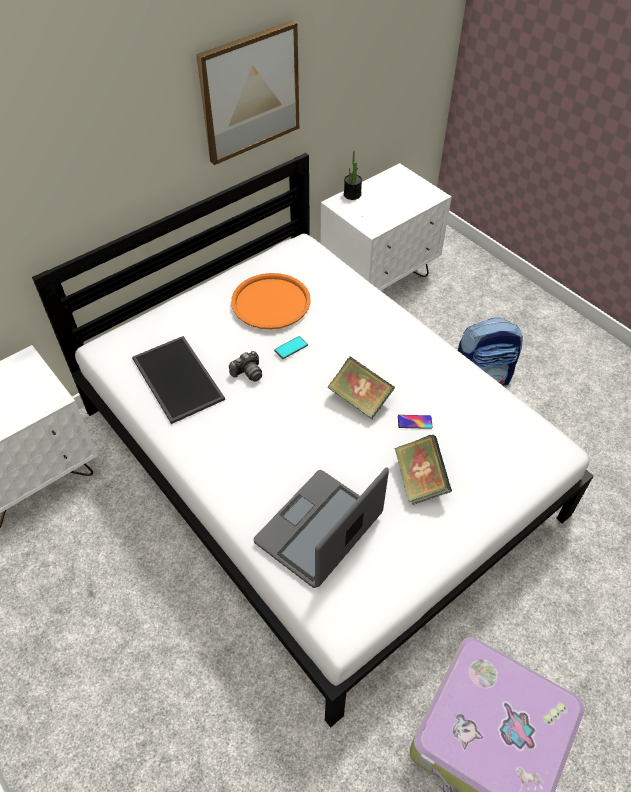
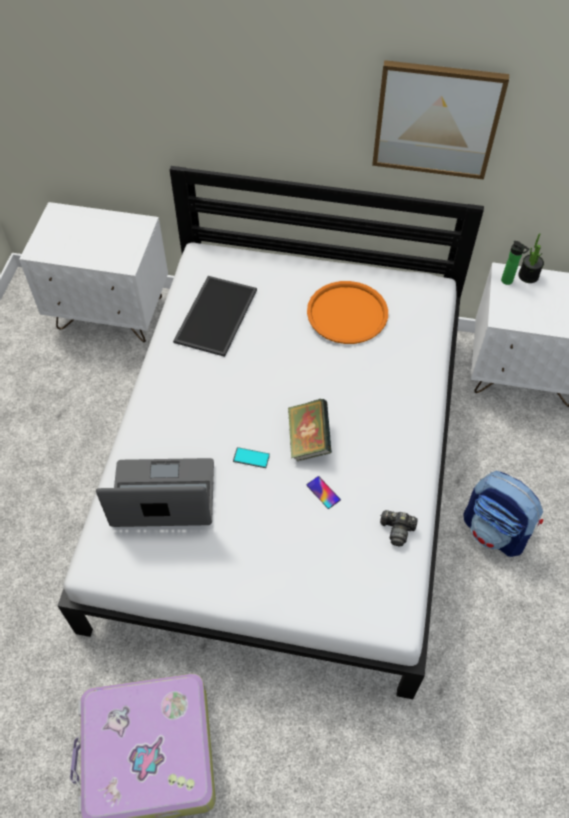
camera: 50 degrees right, 5 degrees up
(248, 372) = (263, 351): camera -> camera (397, 530)
(291, 348) = (314, 359): phone -> phone (251, 458)
(346, 206) = (508, 281): none -> bottle
(420, 480) = (267, 533): book -> none

